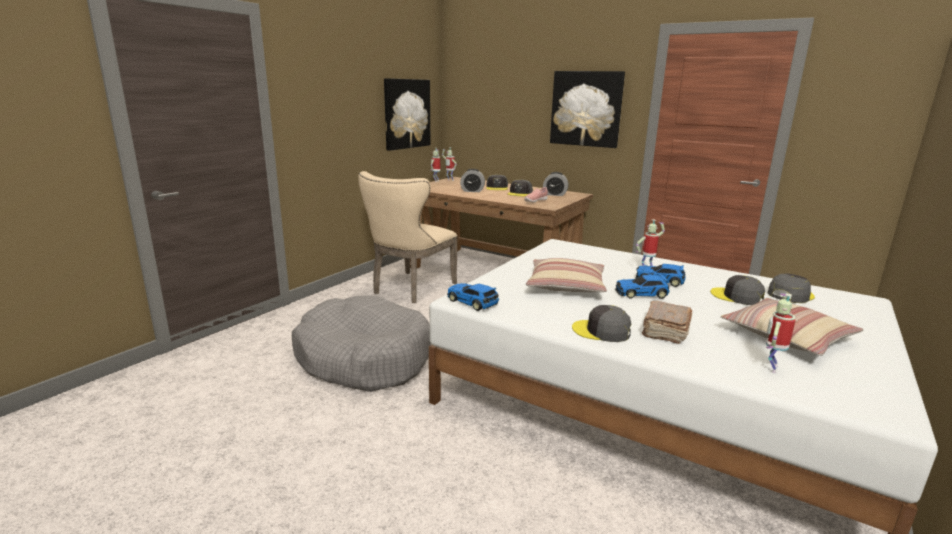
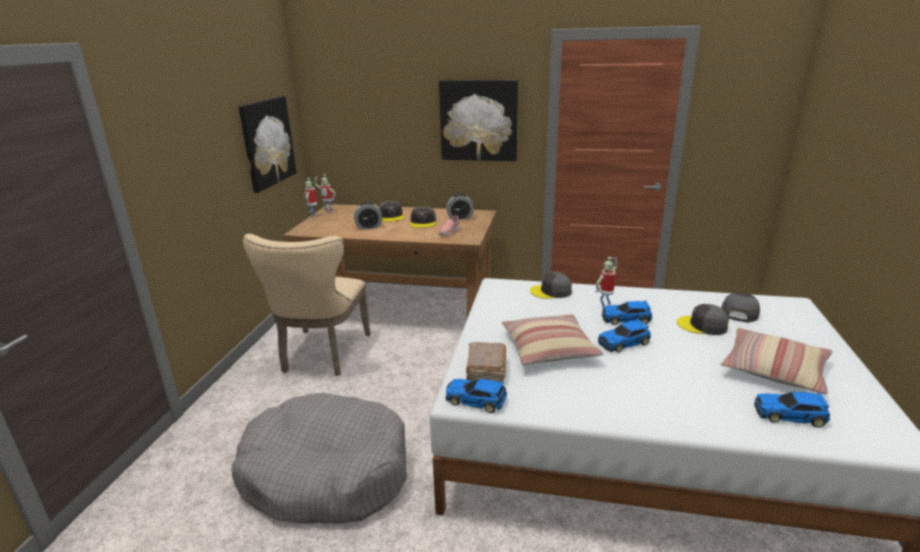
camera: 20 degrees left, 5 degrees up
(601, 331) = (627, 408): grey cap -> grey cap (551, 291)
(665, 331) = (679, 391): brown book -> brown book (485, 371)
(771, 367) = (790, 415): toy robot -> toy car

